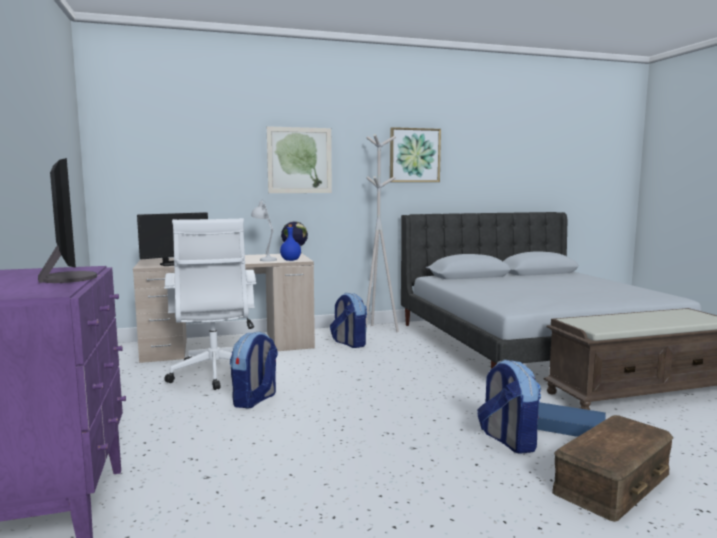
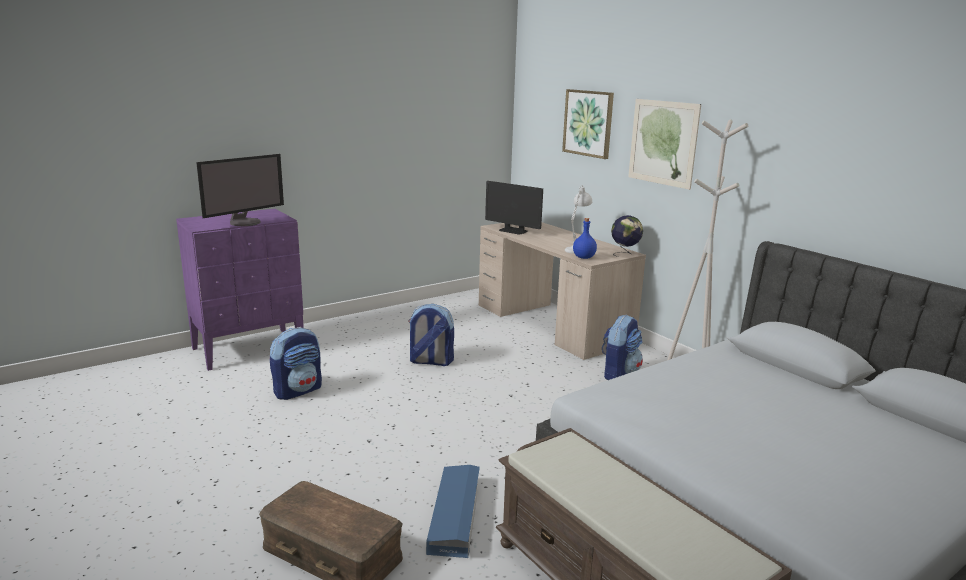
camera: 70 degrees right, 10 degrees up
(215, 375) = (472, 336): white office chair -> none
(414, 155) = (809, 153): picture -> picture (588, 123)
(508, 441) = (402, 489): backpack -> backpack (298, 390)

